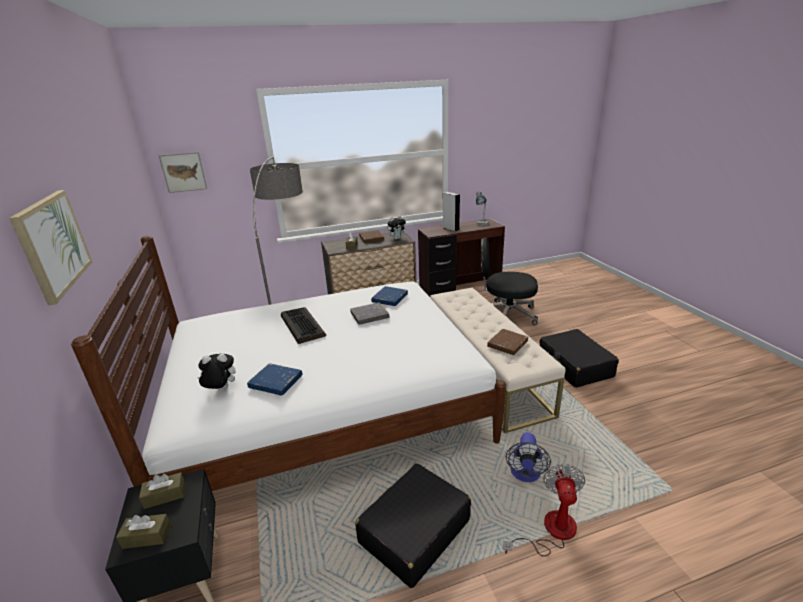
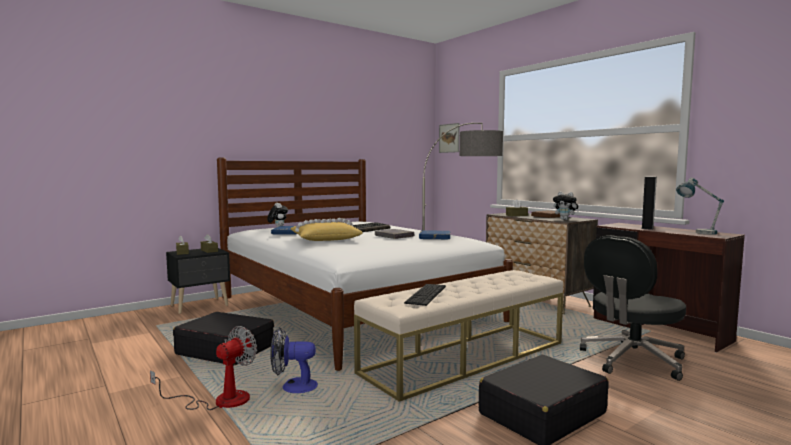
camera: 70 degrees right, 20 degrees down
(53, 243) = (245, 120): picture -> none
(355, 357) = (325, 239): none -> yellow pillow
(505, 315) = (631, 360): black office chair -> black office chair turned 120 degrees counterclockwise
(507, 344) = (426, 294): brown book -> keyboard
(550, 531) = (219, 400): fan -> fan turned 45 degrees counterclockwise

